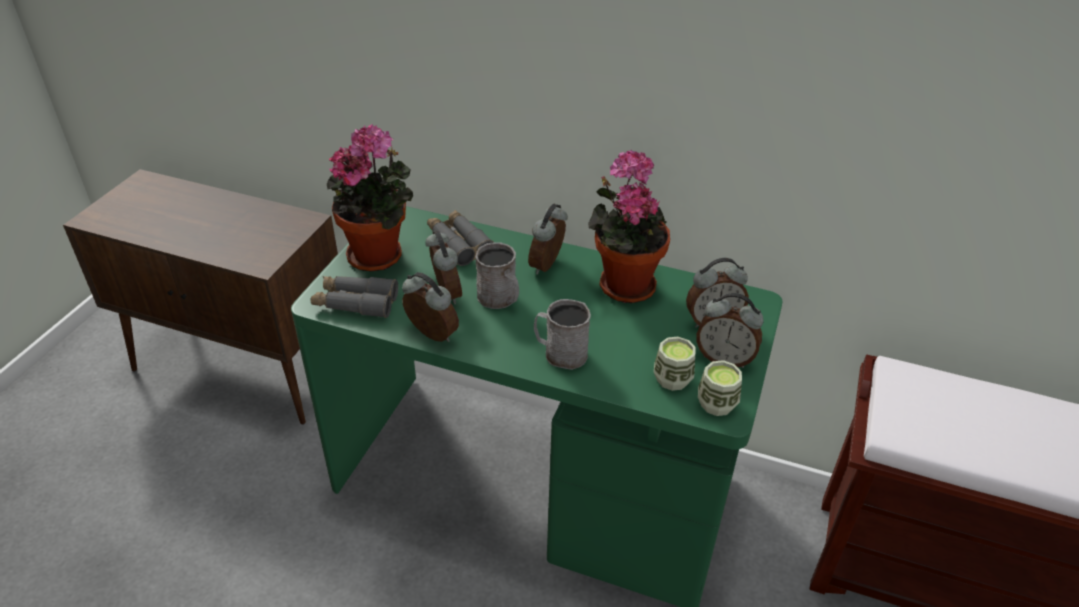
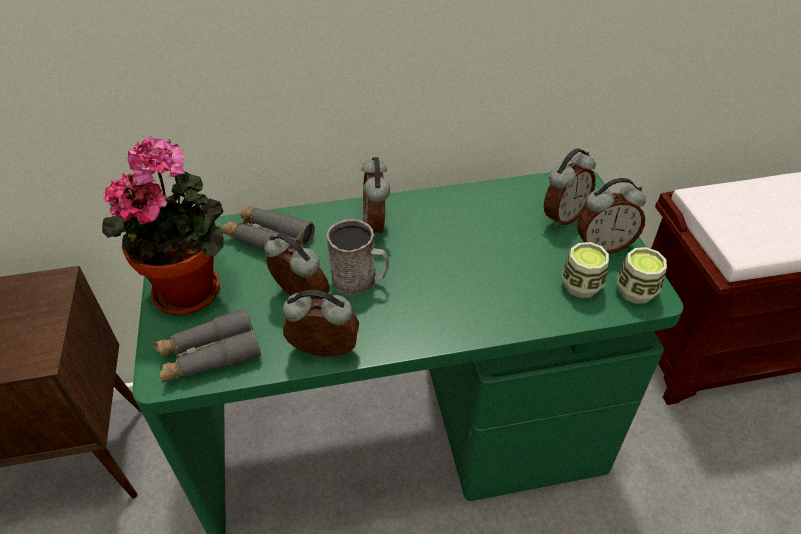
camera: 30 degrees left, 5 degrees up
(560, 353) = (465, 309): grey mug -> none
(623, 283) = (459, 213): potted plant -> none

